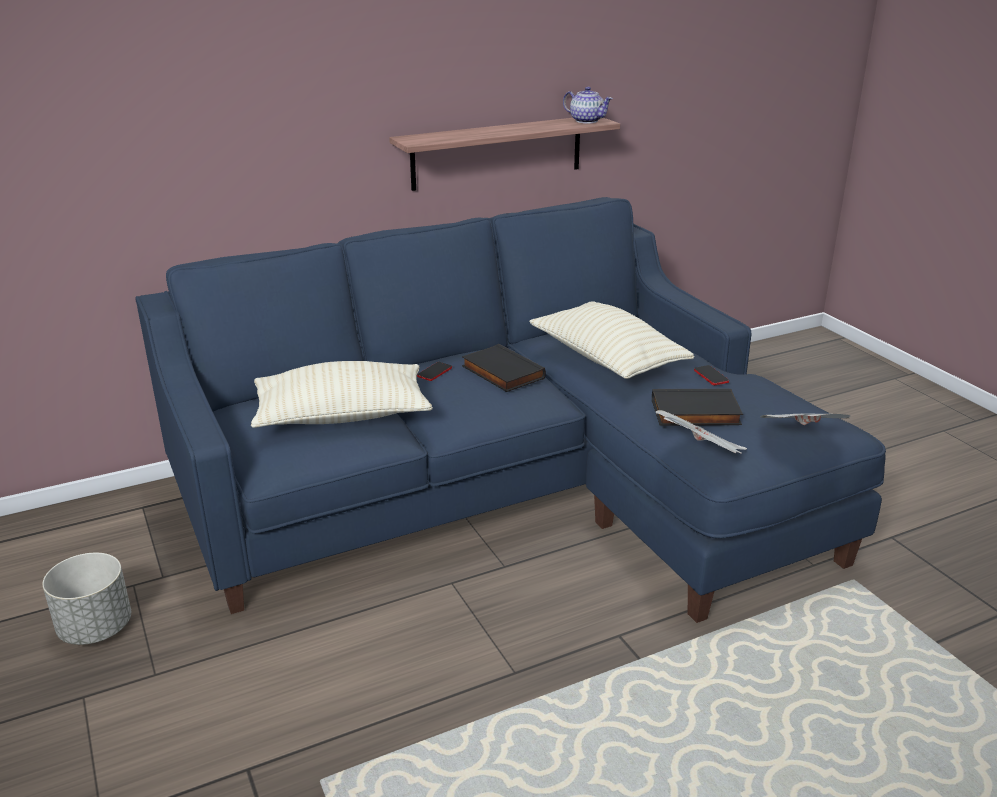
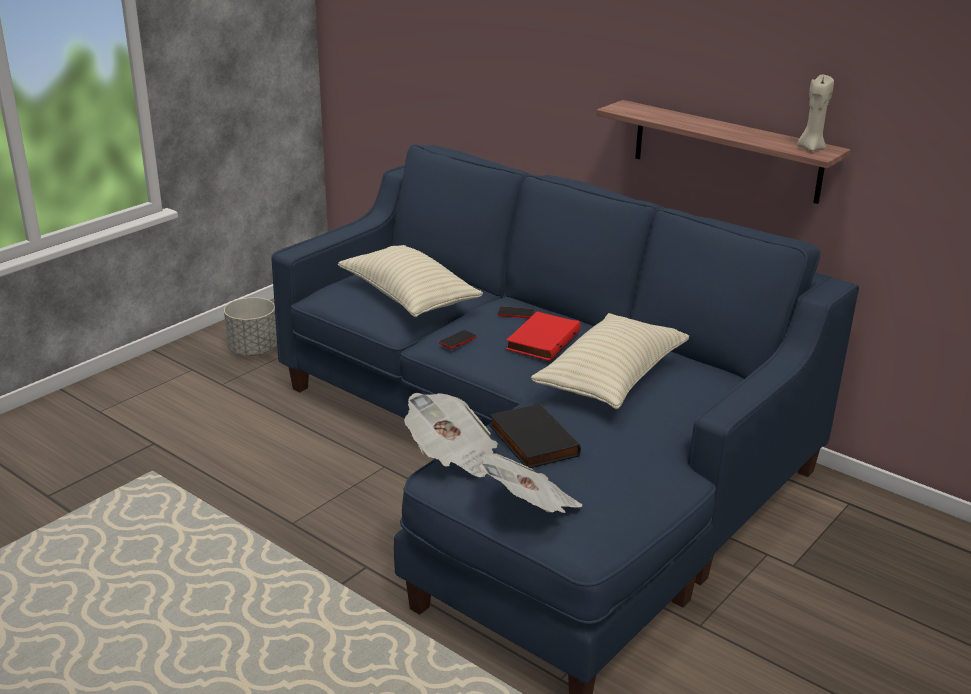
camera: 65 degrees right, 0 degrees up
(501, 373) = (541, 340): black book -> red book
(586, 121) = (810, 148): teapot -> beige candle
(711, 376) = (629, 440): phone -> phone (457, 340)

